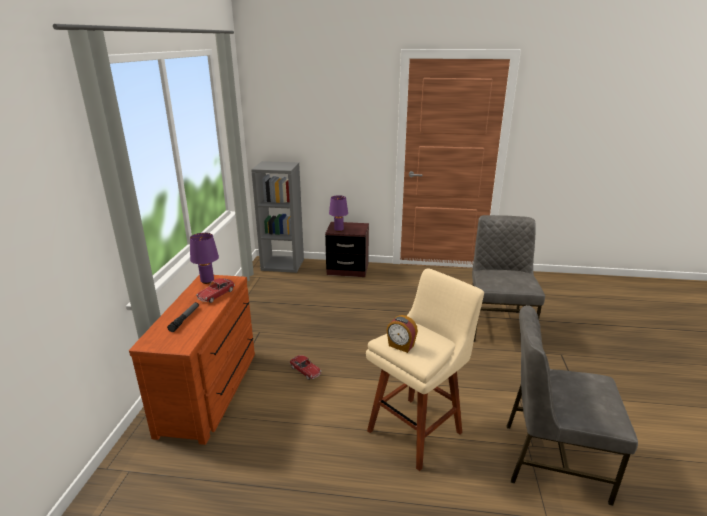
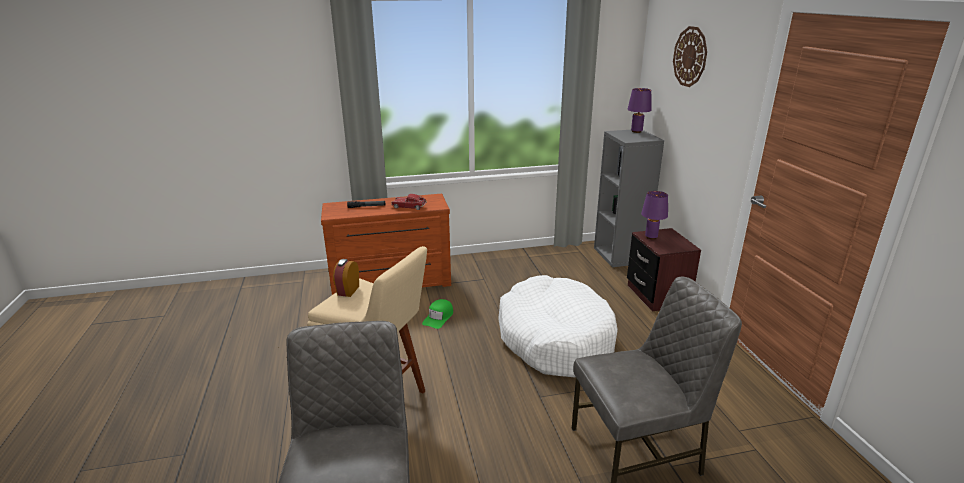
camera: 70 degrees right, 0 degrees up
(207, 281) = (430, 198): purple table lamp -> purple table lamp (637, 131)
(305, 371) = (438, 318): toy car -> green cap
(312, 95) = (690, 56): none -> wall clock
(373, 321) = (555, 338): none -> white dog bed

